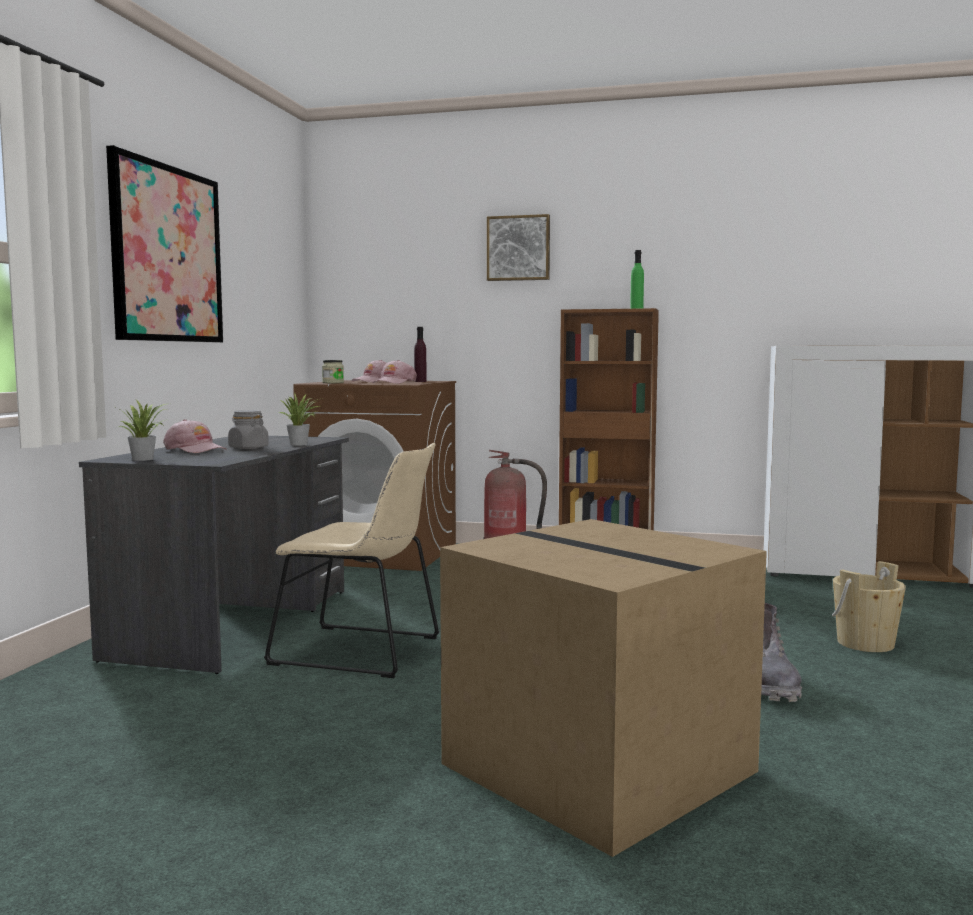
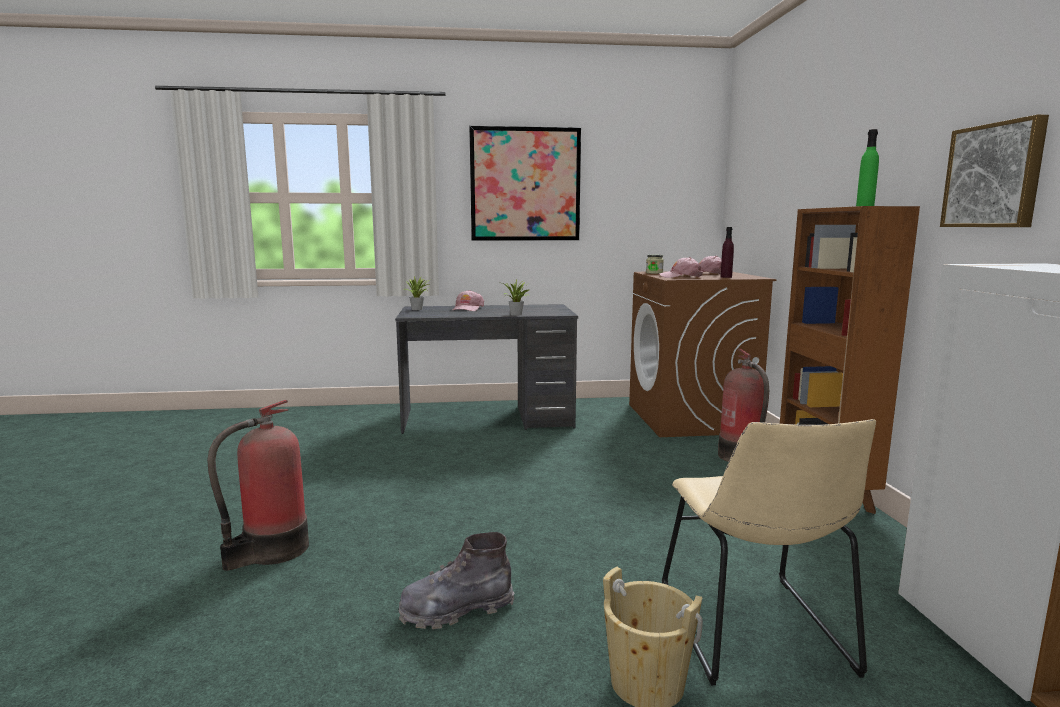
camera: 70 degrees right, 5 degrees up
(248, 448) = (487, 312): grey jar -> none
(363, 651) = (456, 455): beige chair -> beige chair (755, 633)
(518, 248) = (827, 139): picture -> picture (994, 176)
(603, 767) = (272, 551): cardboard box -> fire extinguisher

